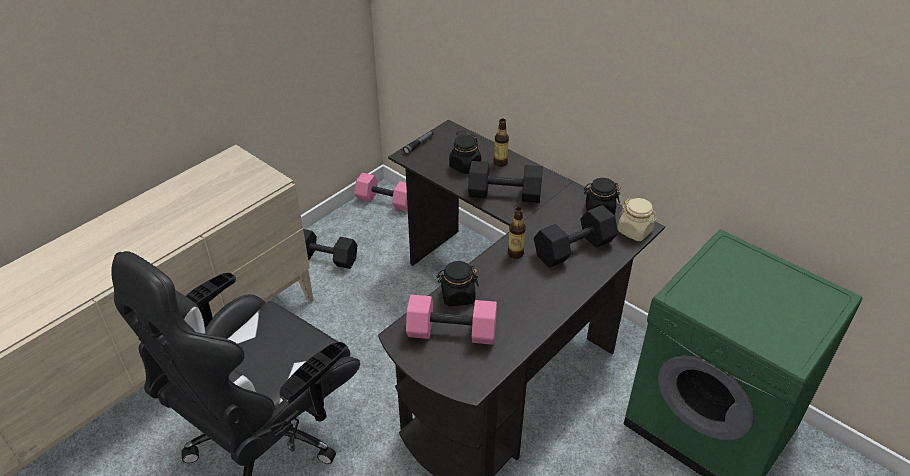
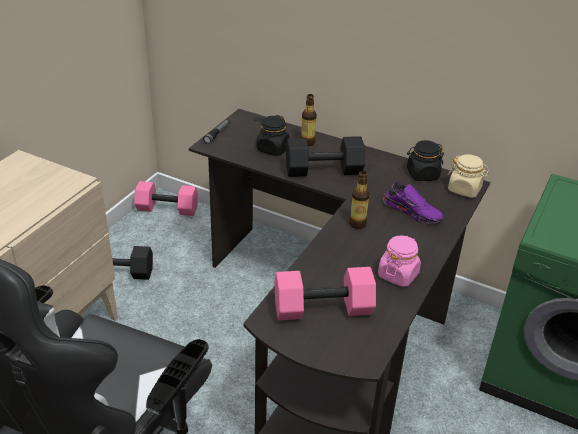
camera: 15 degrees left, 5 degrees down
(457, 296) = (314, 272): black jar -> none
(533, 310) = (398, 275): none -> pink jar
(574, 247) = (413, 211): black dumbbell -> purple shoe

